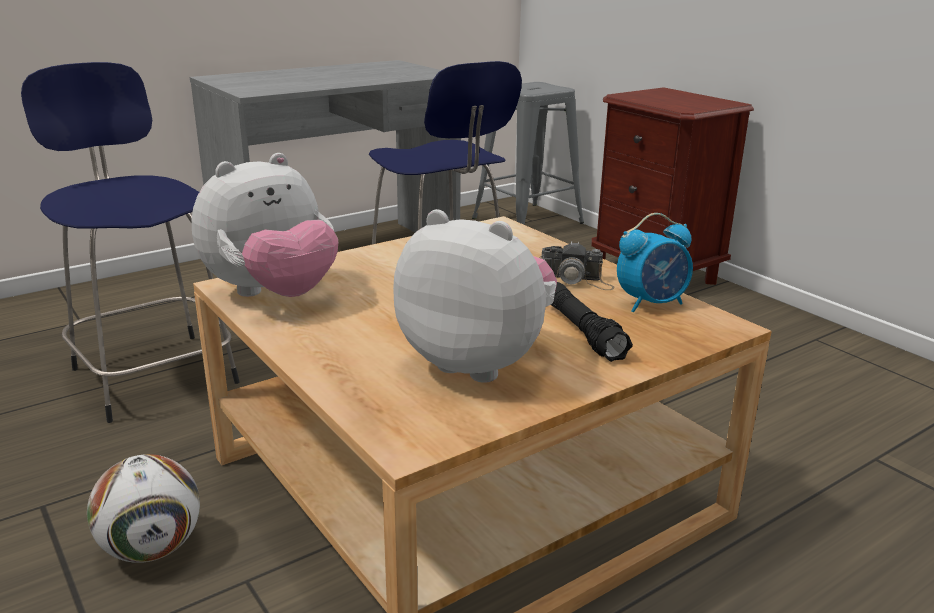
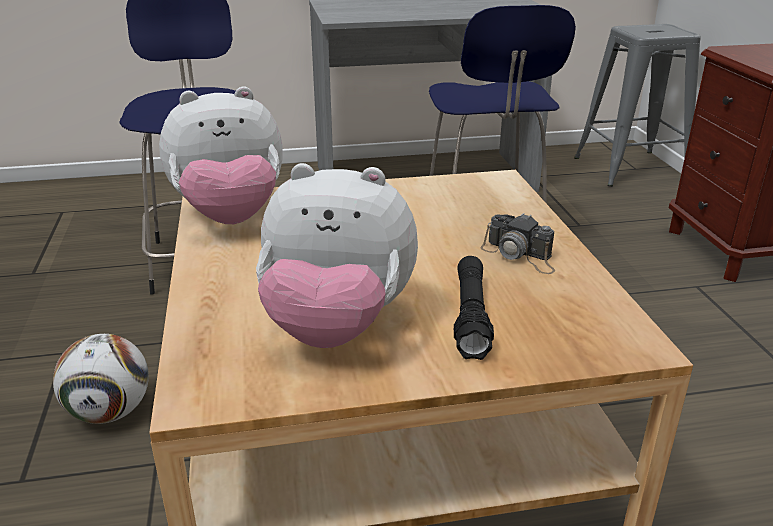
camera: 25 degrees right, 5 degrees up
(478, 362) = (337, 327): plush toy -> plush toy turned 135 degrees clockwise
(652, 303) = (578, 299): alarm clock -> none

